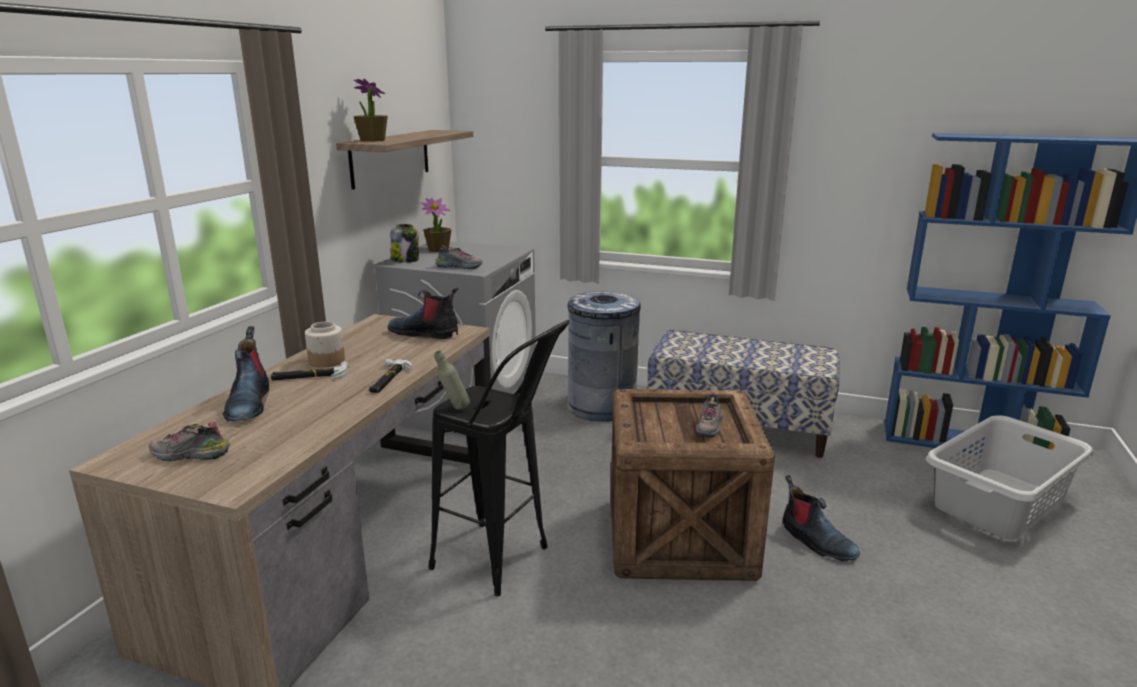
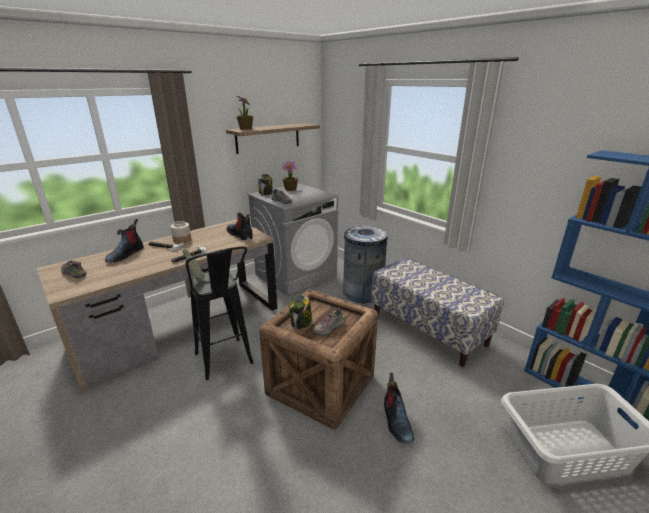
camera: 30 degrees right, 5 degrees up
(665, 432) = (301, 323): none -> jar

